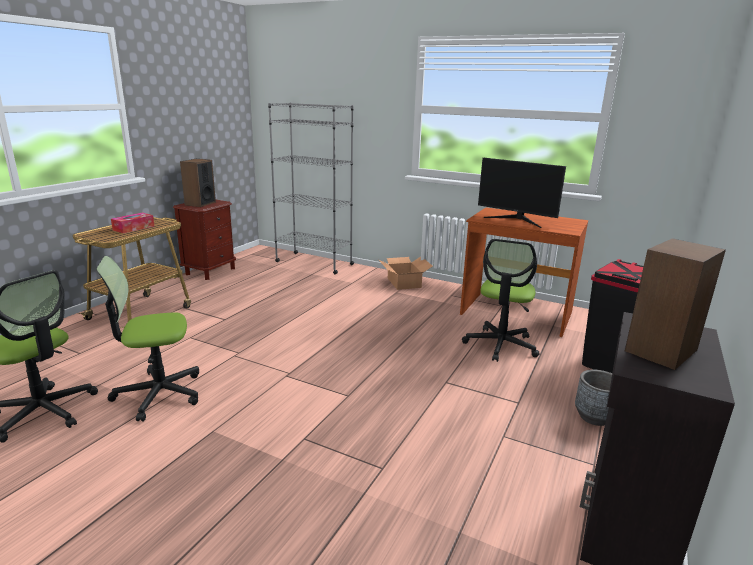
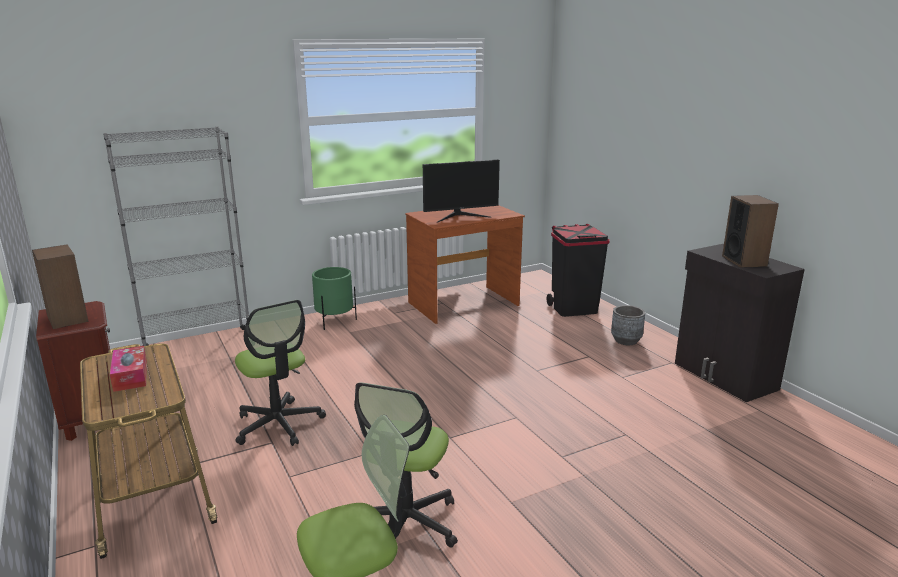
camera: 55 degrees left, 0 degrees up
(404, 282) = (334, 321): cardboard box -> green planter
(500, 345) = (505, 330): office chair -> office chair (278, 424)

